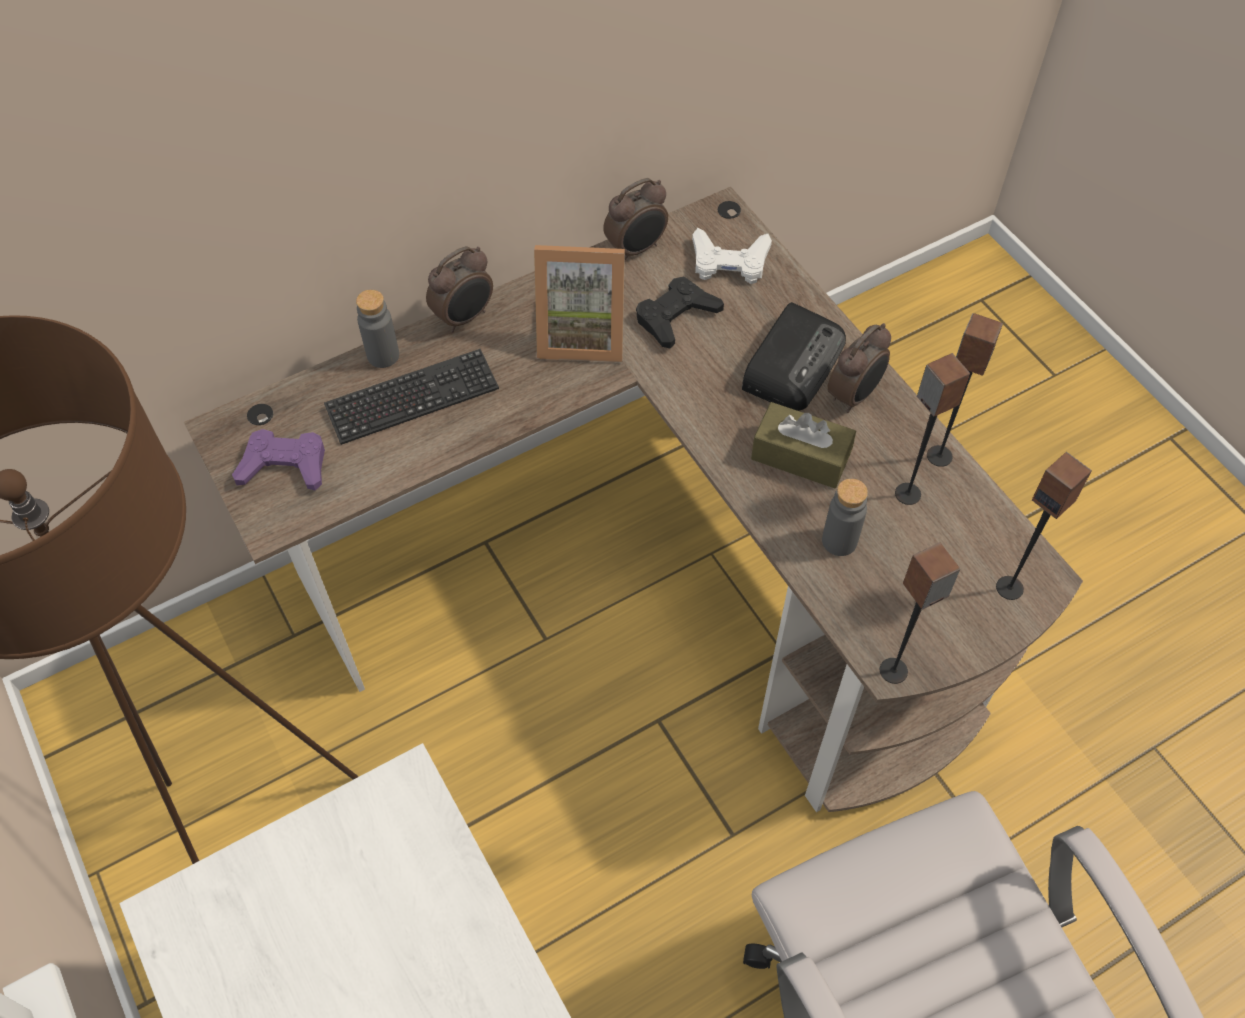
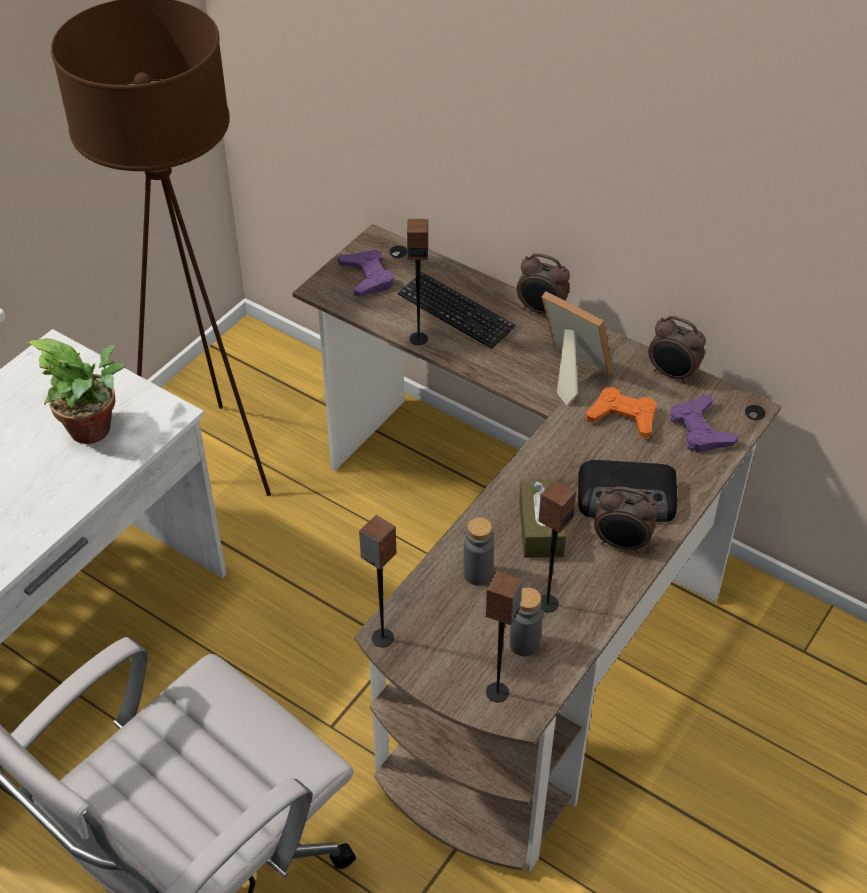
camera: 65 degrees right, 10 degrees down
(382, 899) = (95, 431): none -> potted plant
(383, 355) = (481, 285): grey bottle -> grey bottle (524, 644)
(581, 334) = (569, 373): picture frame -> picture frame turned 150 degrees clockwise
(676, 317) = (623, 417): black game controller -> orange game controller
(729, 262) = (700, 429): white game controller -> purple game controller
(938, 456) = (597, 613): speaker -> speaker (418, 338)

